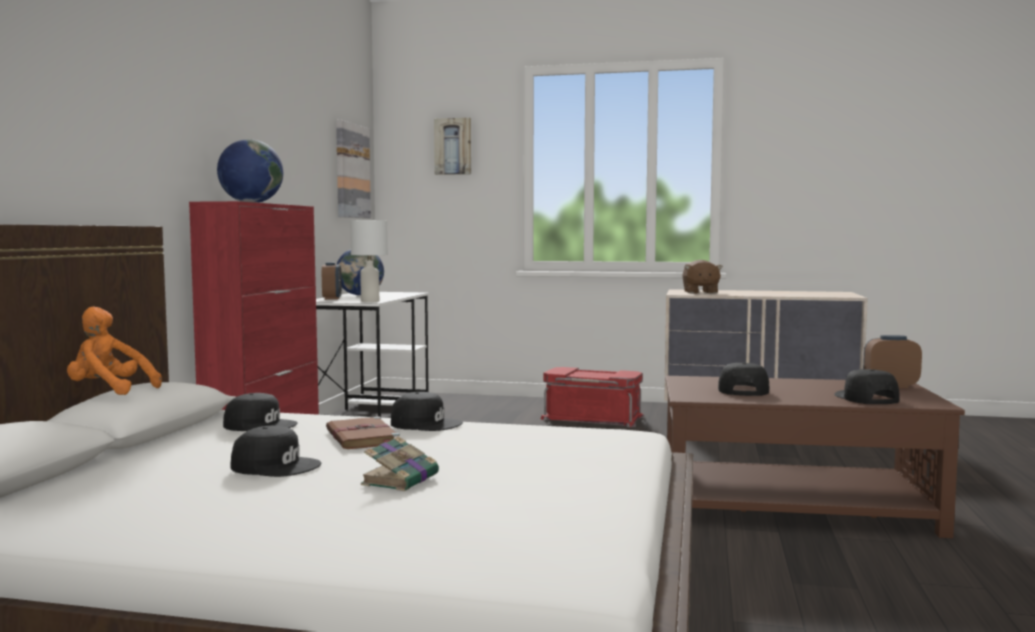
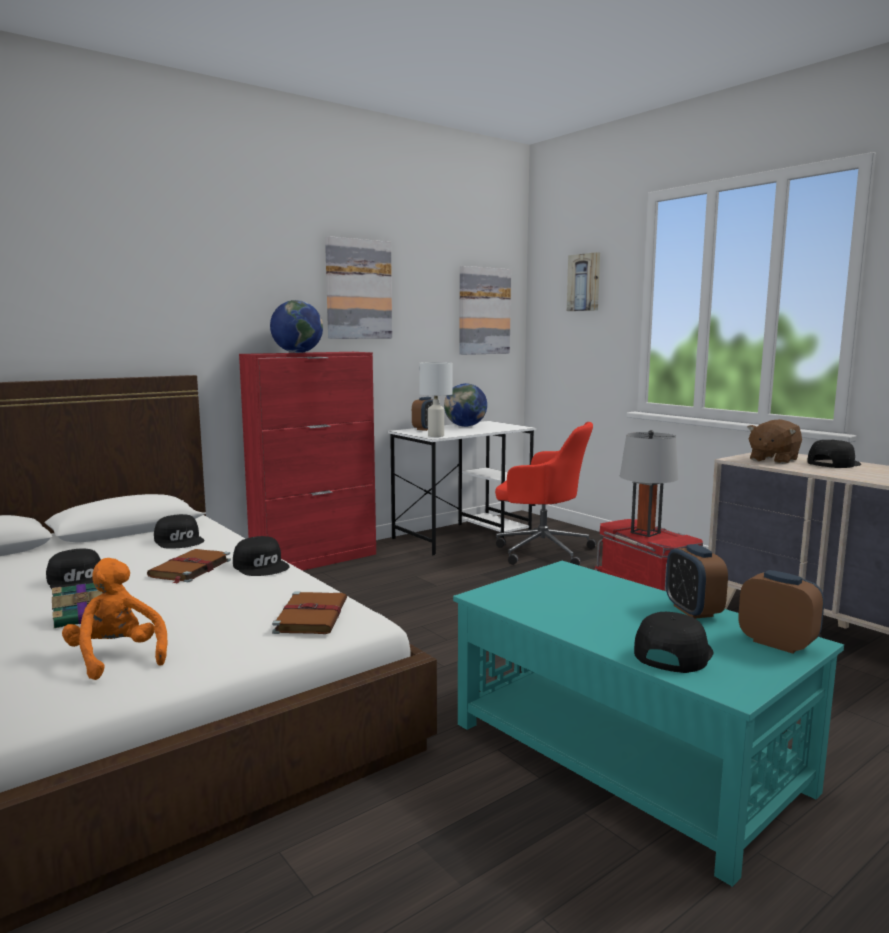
camera: 40 degrees right, 5 degrees up
(109, 391) = (105, 498): orange plush toy -> orange plush toy (117, 658)
(271, 135) = (358, 289): none -> picture
(470, 415) = (541, 551): none -> red office chair
(588, 373) = (645, 532): none -> grey table lamp
(589, 437) = (311, 616): none -> brown book
(742, 390) = (568, 600): black cap -> black cap (832, 463)
(793, 506) = (624, 755): brown coffee table -> turquoise coffee table
(815, 382) = (693, 611): none -> alarm clock

